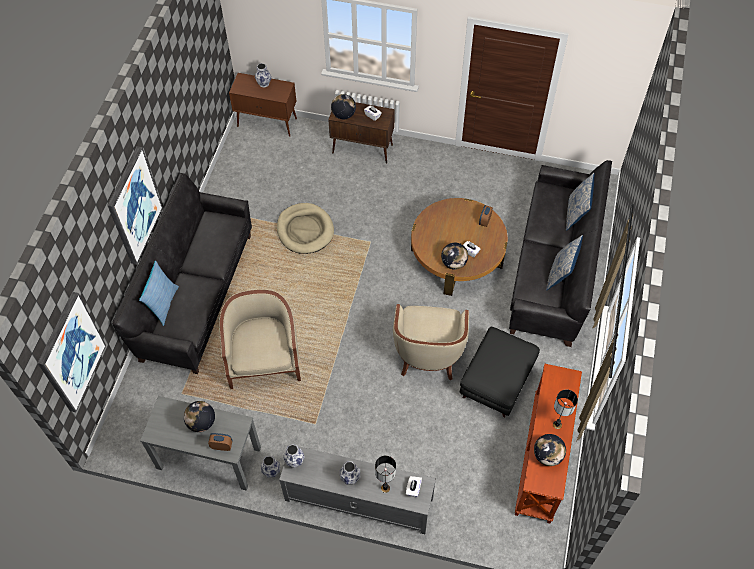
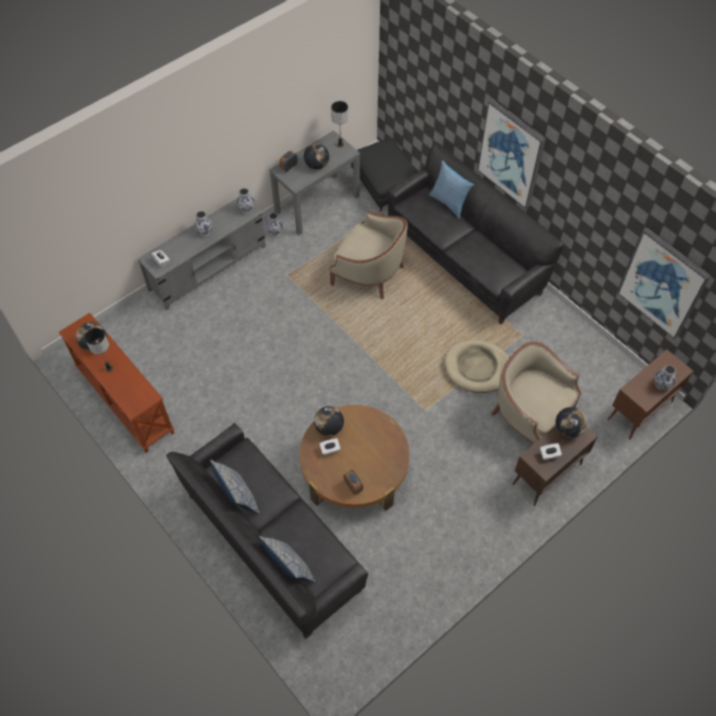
camera: 125 degrees right, 0 degrees up
(71, 352) = (406, 82): picture -> picture (663, 283)
(385, 488) = (178, 246): table lamp -> table lamp (340, 145)
(428, 352) = (280, 383): beige armchair -> beige armchair (530, 414)
(497, 381) = (211, 415): black ottoman -> black ottoman (384, 186)

